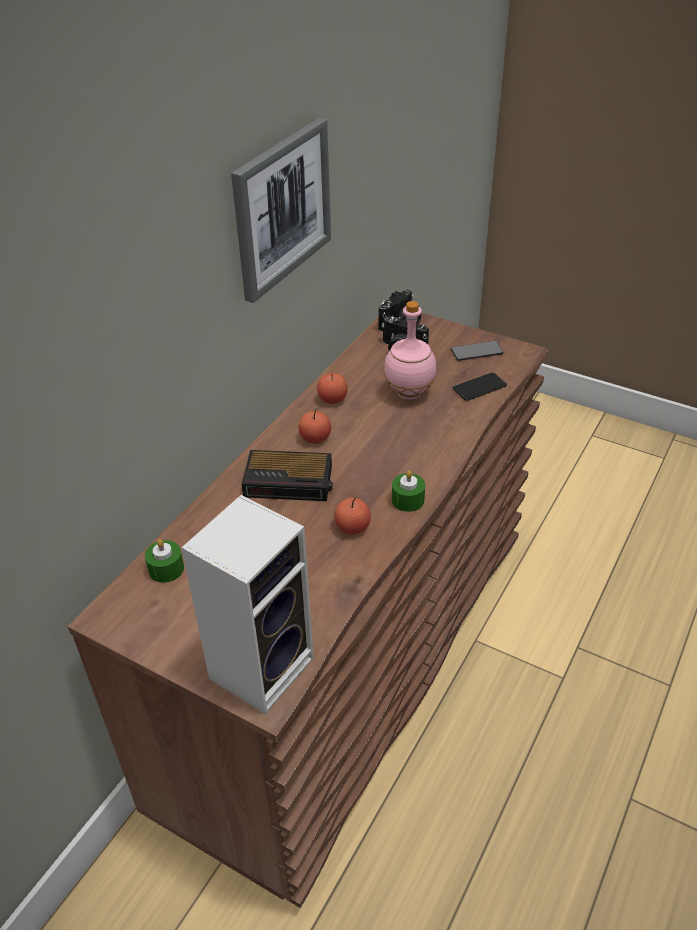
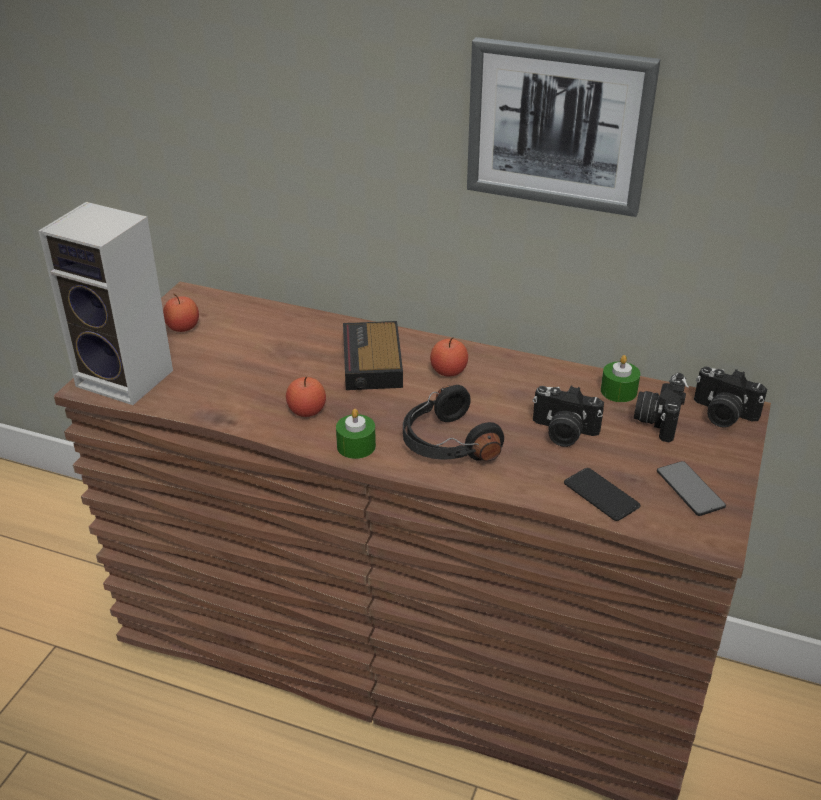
camera: 80 degrees right, 5 degrees down
(166, 569) = (243, 313): green candle -> green candle (618, 391)
(332, 399) = (525, 375): apple -> apple (183, 327)
(409, 392) = (563, 433): pink bottle -> camera
(412, 450) = (446, 443): none -> black headphones

